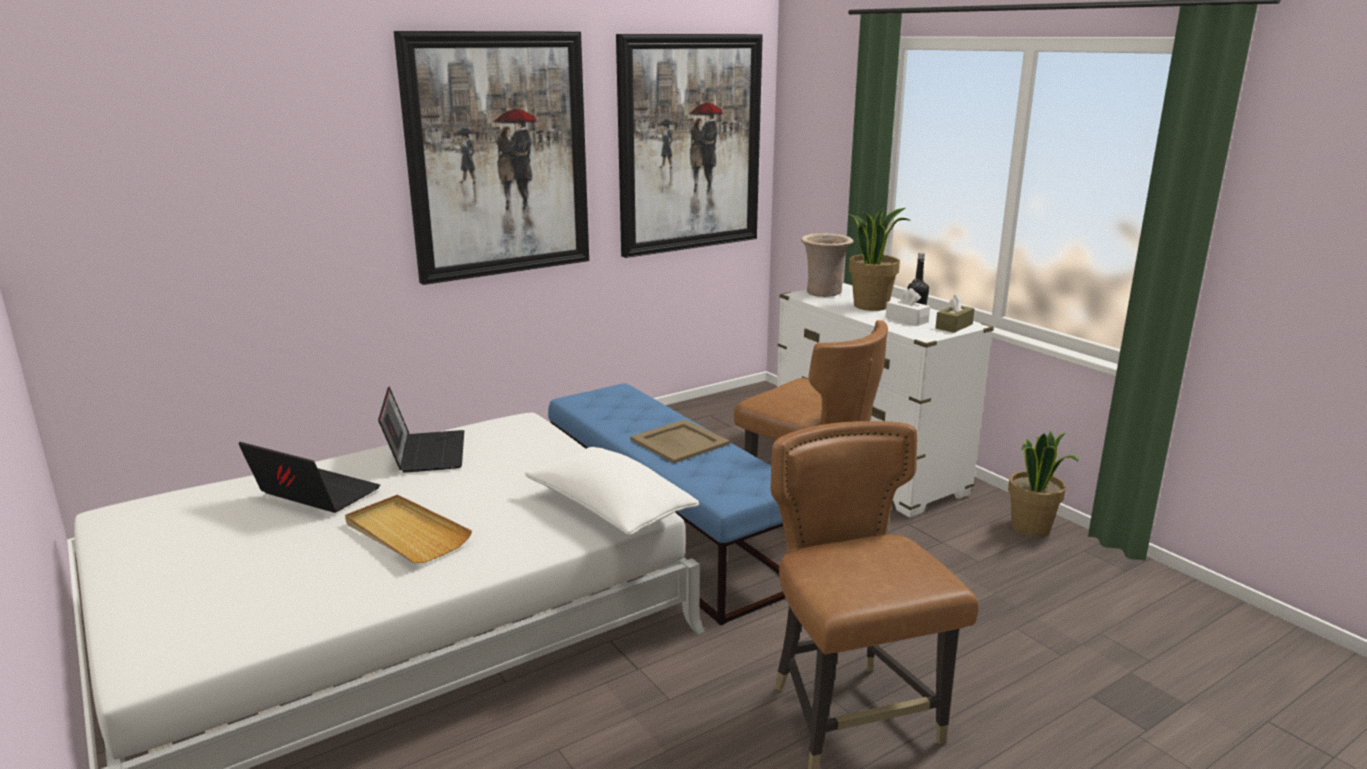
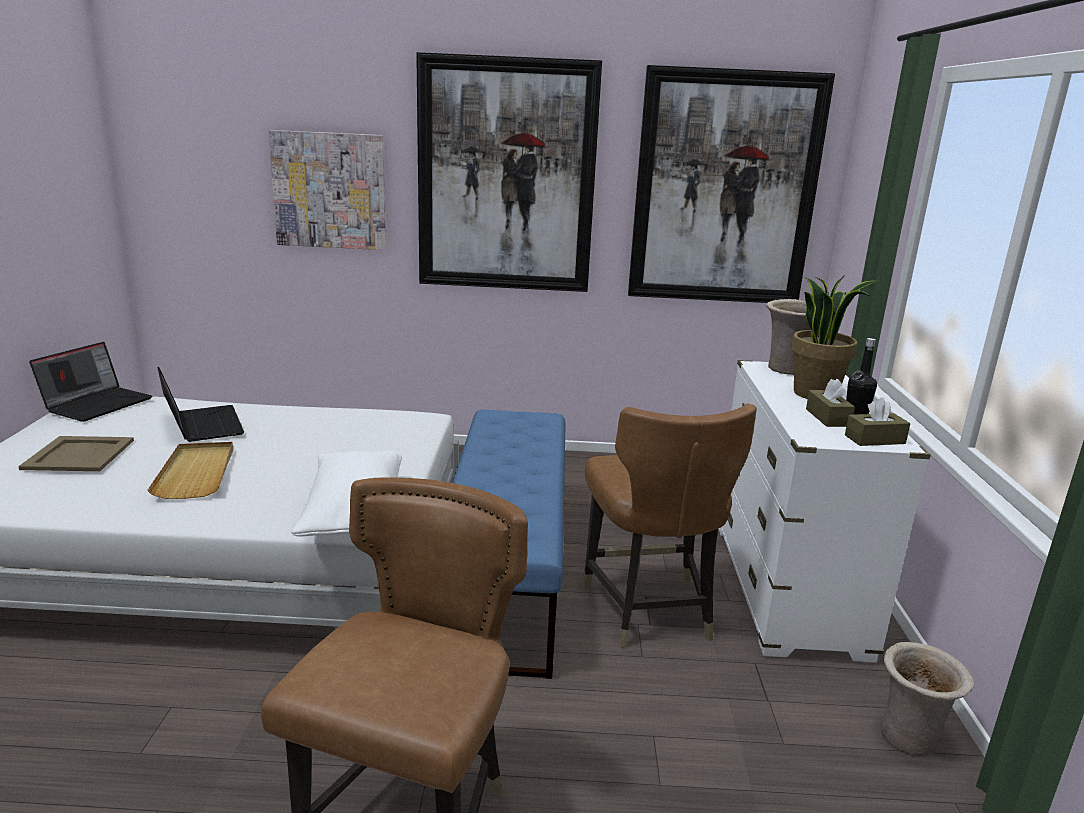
camera: 35 degrees right, 0 degrees up
(303, 196) = (329, 190): none -> picture
(425, 452) = (319, 420): laptop -> laptop (98, 404)
(680, 442) = (512, 477): beige tray -> beige tray (79, 455)
(906, 320) = (827, 417): white tissue box -> brown tissue box
(1031, 528) = (910, 738): potted plant -> beige vase

